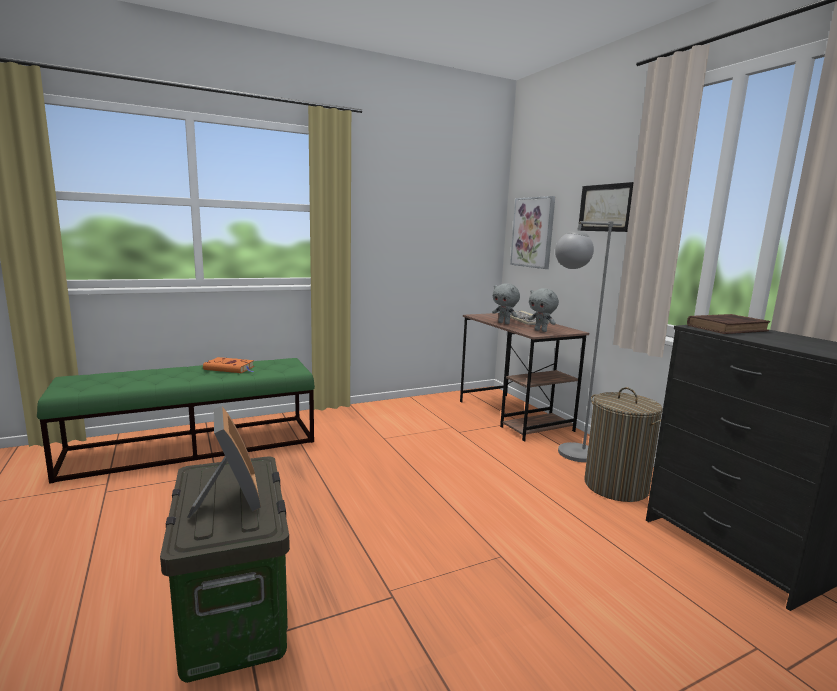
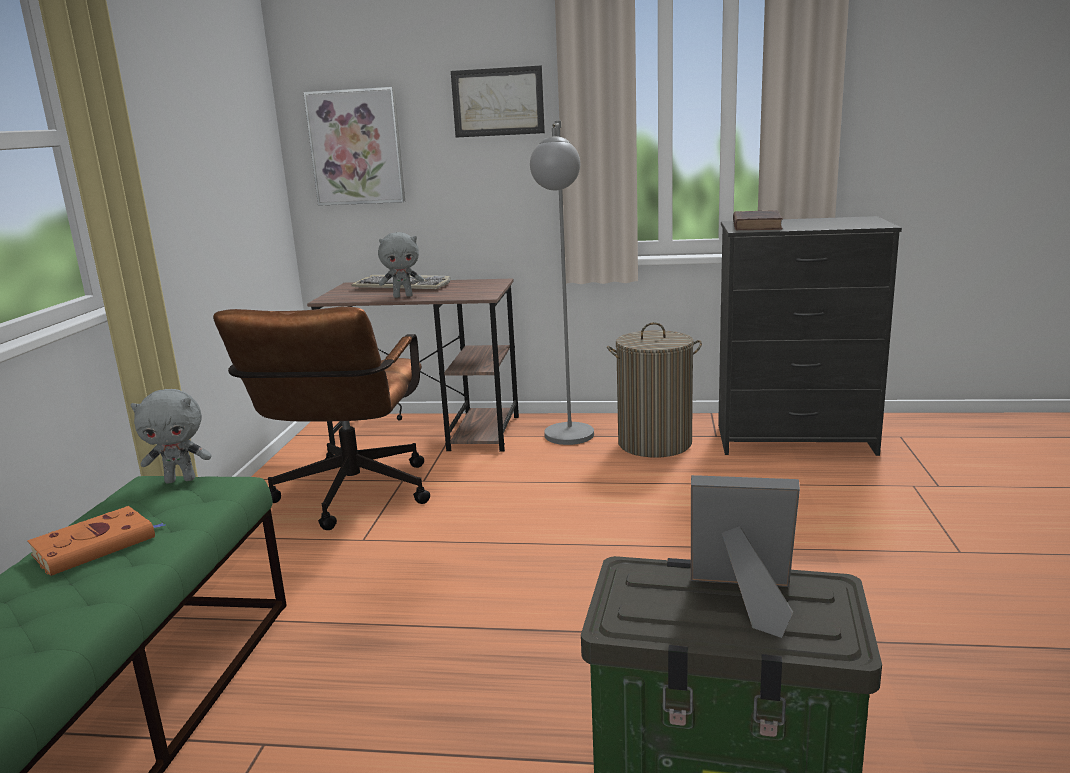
camera: 55 degrees left, 5 degrees up
(417, 422) = (349, 499): none -> brown office chair
(541, 331) = (473, 291): grey plush toy -> grey plush toy (181, 480)

